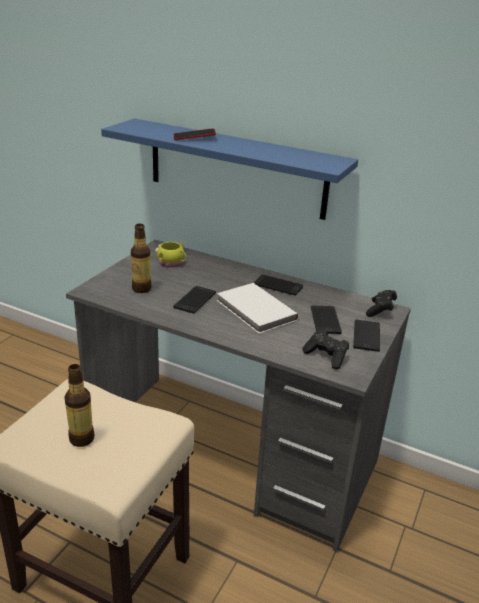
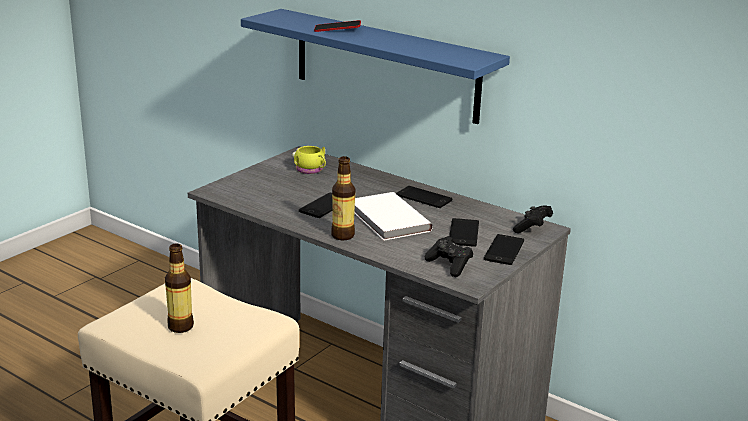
camera: 10 degrees right, 5 degrees down
(141, 289) = (269, 192): bottle -> bottle (343, 235)

